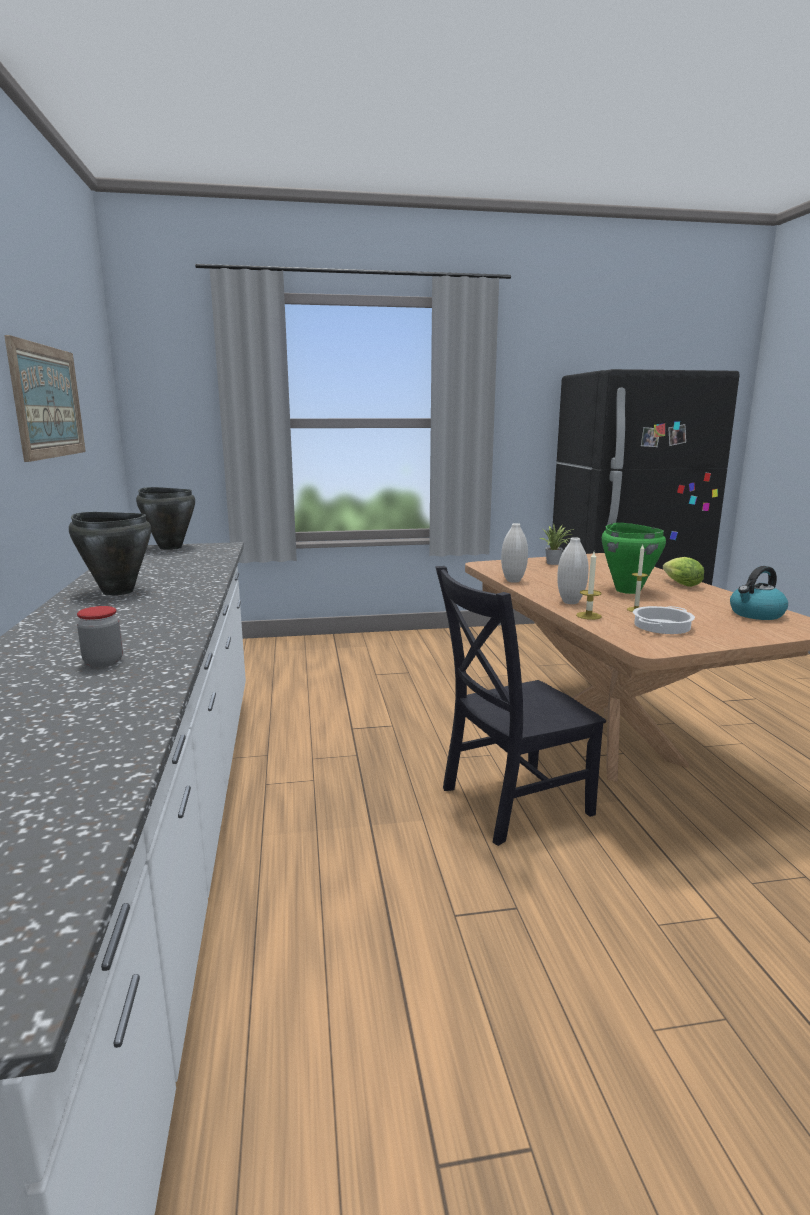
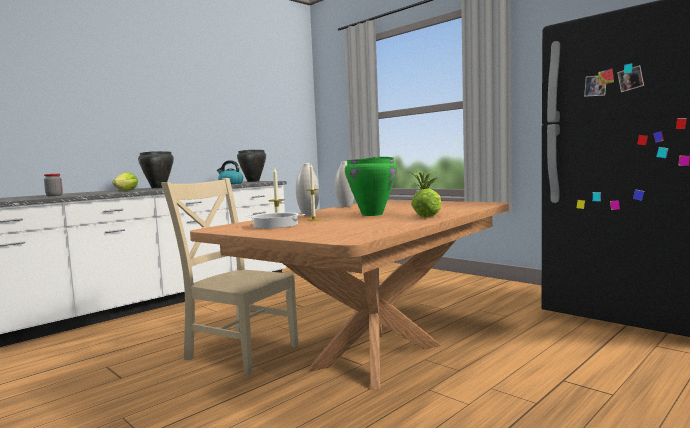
camera: 55 degrees right, 10 degrees down
(48, 402) = (212, 109): picture -> none
(138, 613) = (125, 190): none -> lettuce
(510, 802) = (239, 351): black chair -> beige chair
(756, 614) = (360, 230): kettle -> kettle (230, 184)

